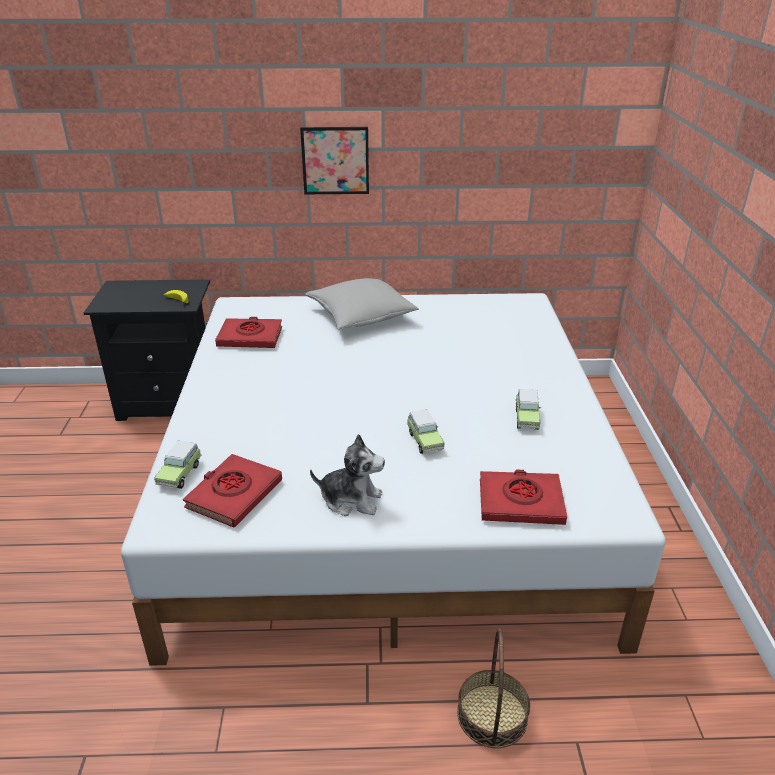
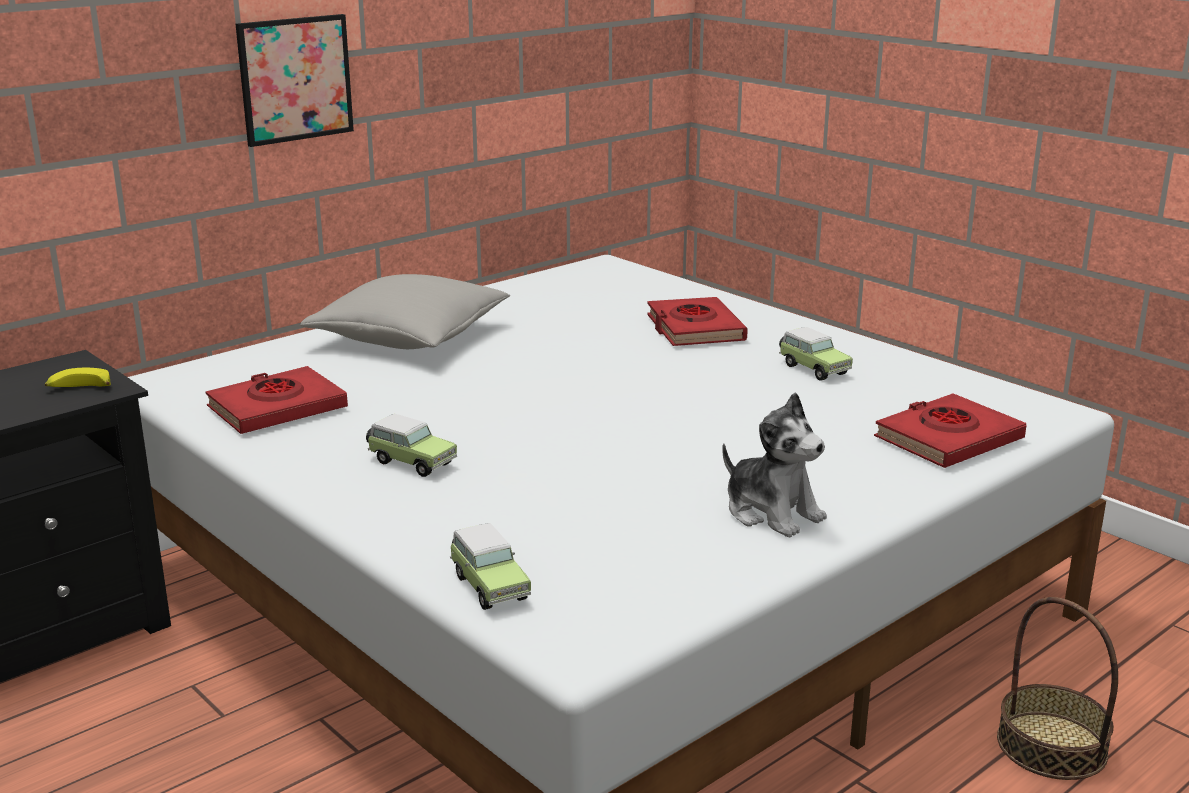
camera: 40 degrees left, 10 degrees down
(234, 494) = (614, 572): red book -> red book (694, 329)
(351, 499) = (772, 512): plush toy -> plush toy turned 75 degrees clockwise
(424, 440) = (743, 427): toy car -> toy car (410, 462)

